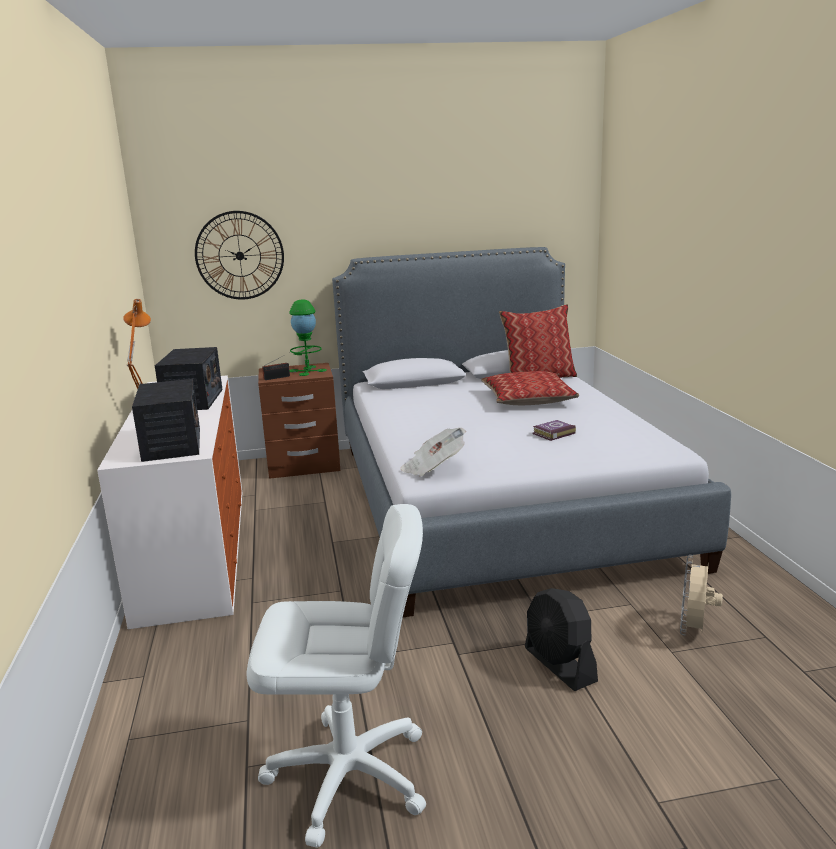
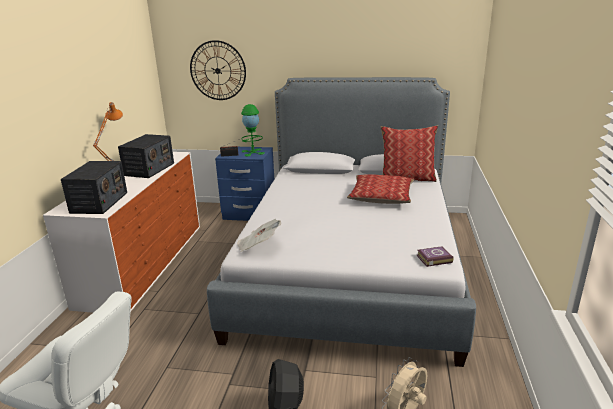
camera: 20 degrees right, 5 degrees up
(303, 465) = (249, 213): brown nightstand -> blue nightstand
(552, 433) = (367, 231): book -> book (433, 259)

